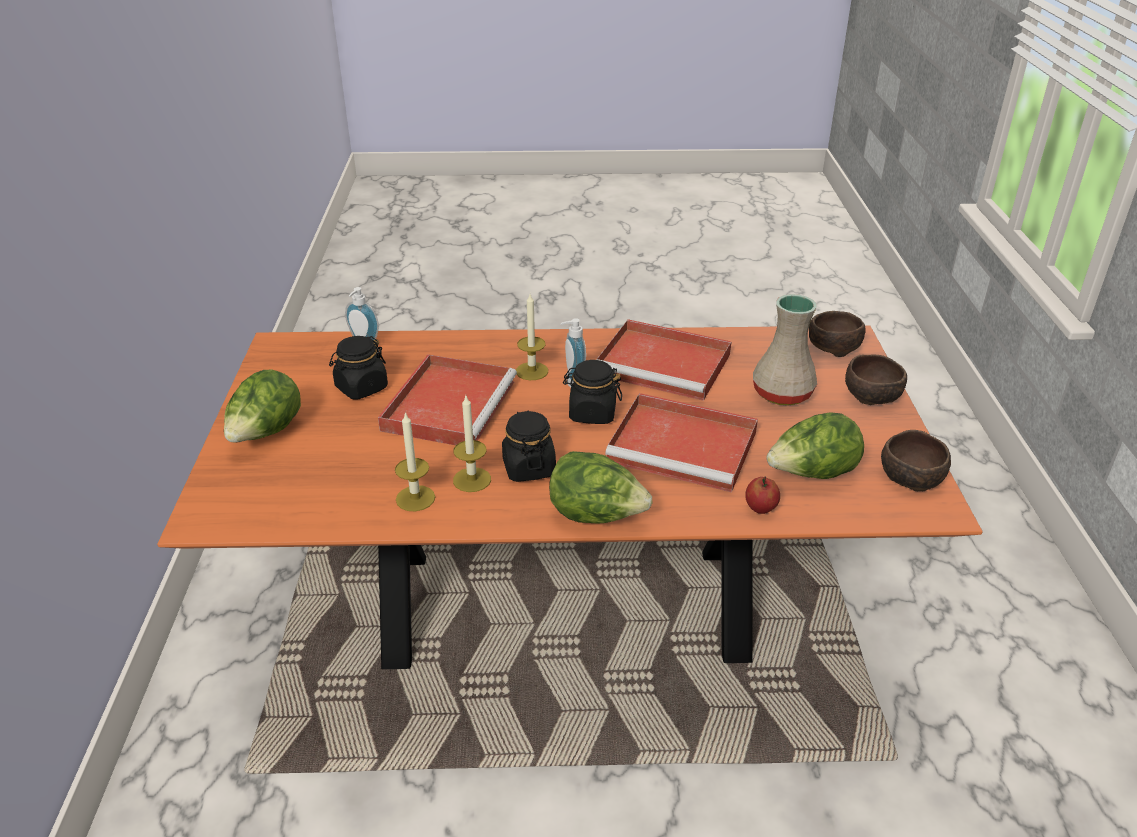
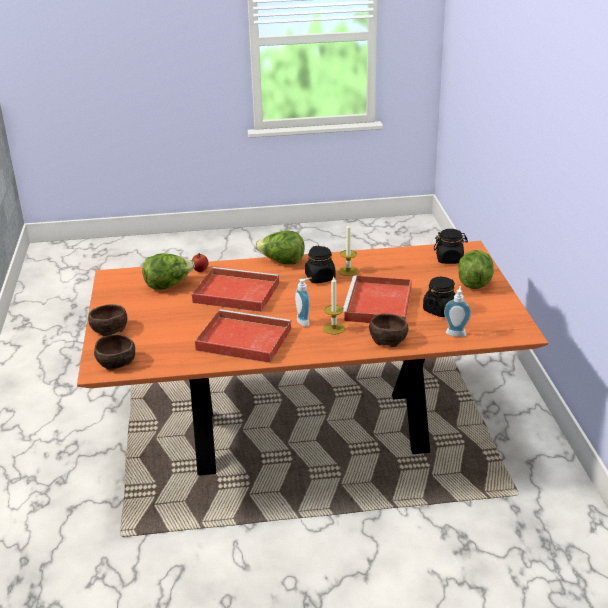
camera: 175 degrees right, 5 degrees down
(415, 498) = (373, 262): candle -> none
(592, 413) = (289, 306): black jar -> black jar (449, 259)
(781, 394) = (169, 325): beige vase -> none
(911, 478) = (115, 287): brown bowl -> brown bowl (387, 339)

